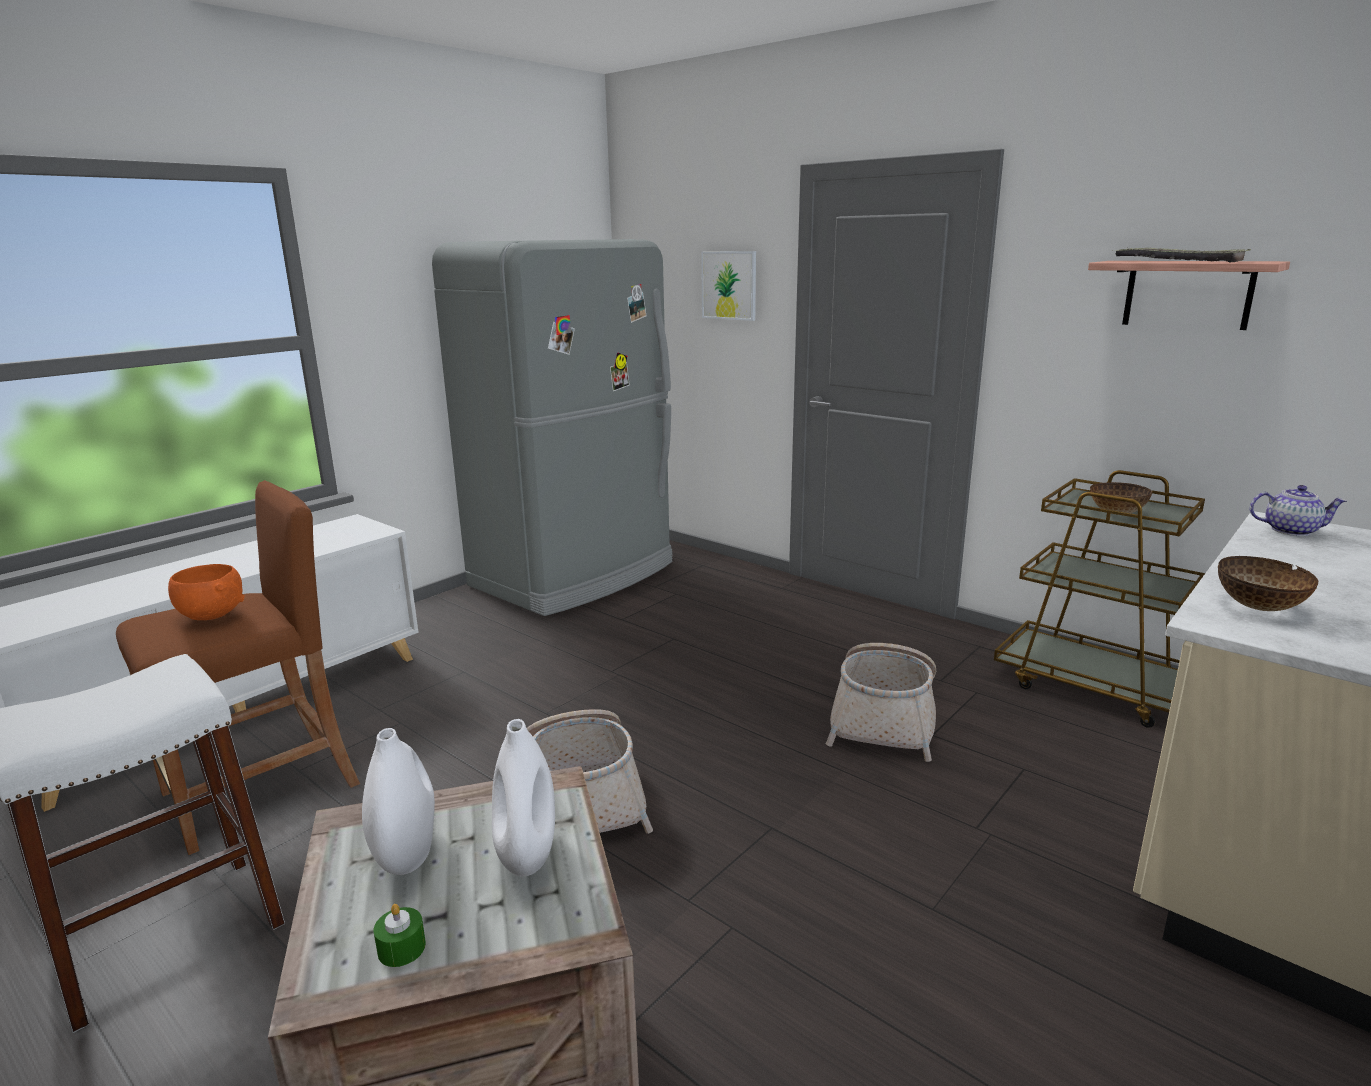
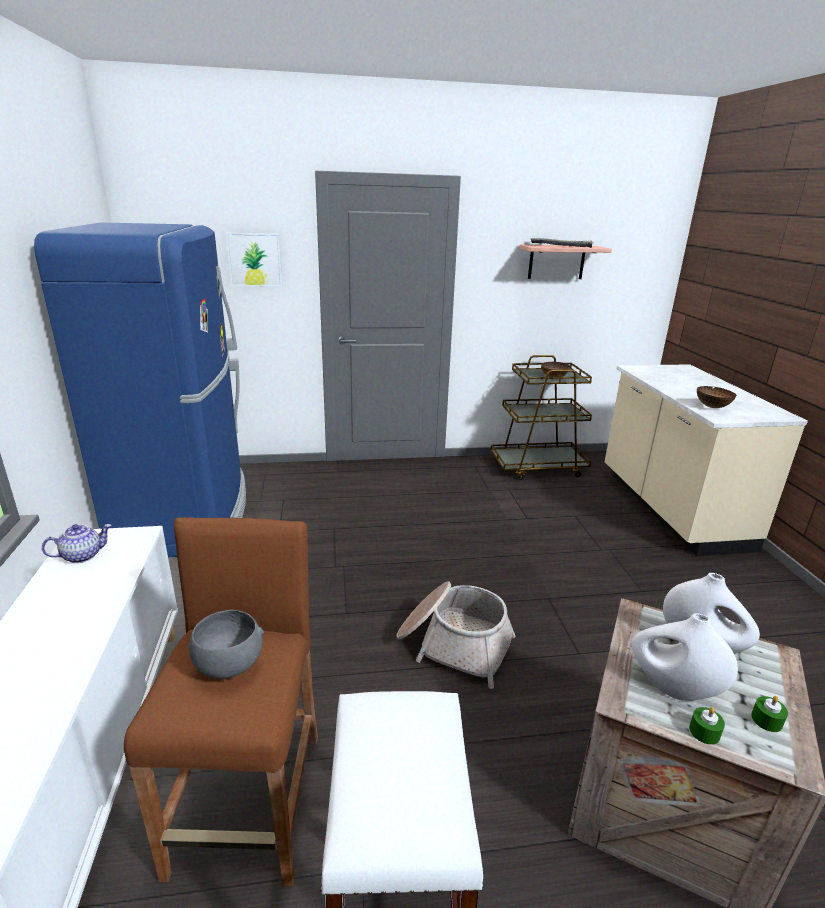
camera: 50 degrees left, 5 degrees up
(211, 615) = (228, 666): orange bowl -> grey bowl
(333, 897) = (704, 732): none -> green candle
(576, 575) = (187, 515): grey fridge -> blue fridge
(884, 719) = (500, 520): basket -> none
(1291, 530) = (645, 371): teapot -> teapot (82, 555)

